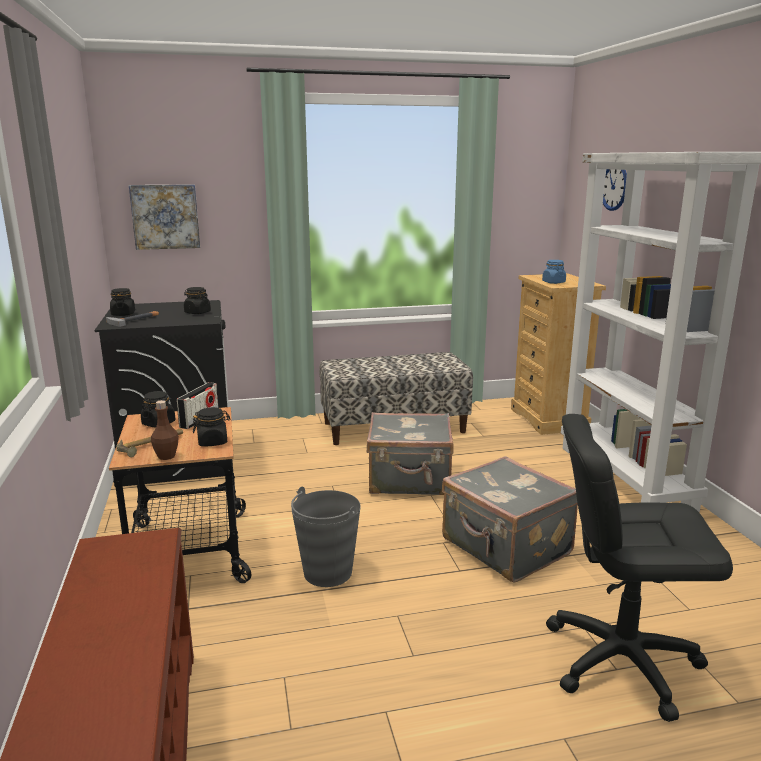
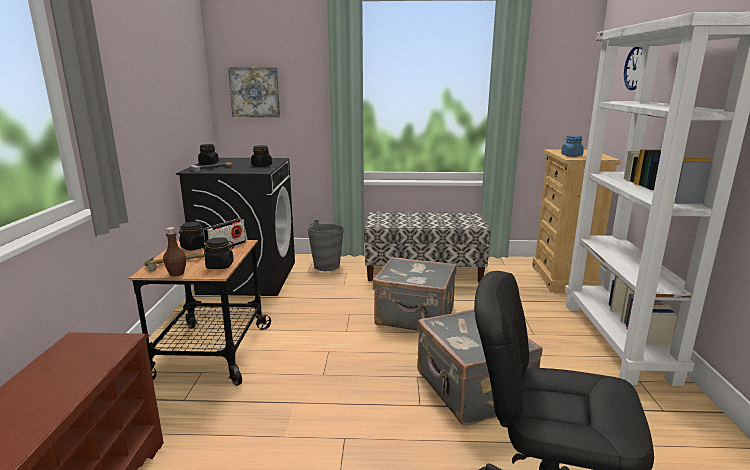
camera: 15 degrees right, 0 degrees up
(327, 572) = (306, 388): grey bucket -> grey bucket (326, 266)

